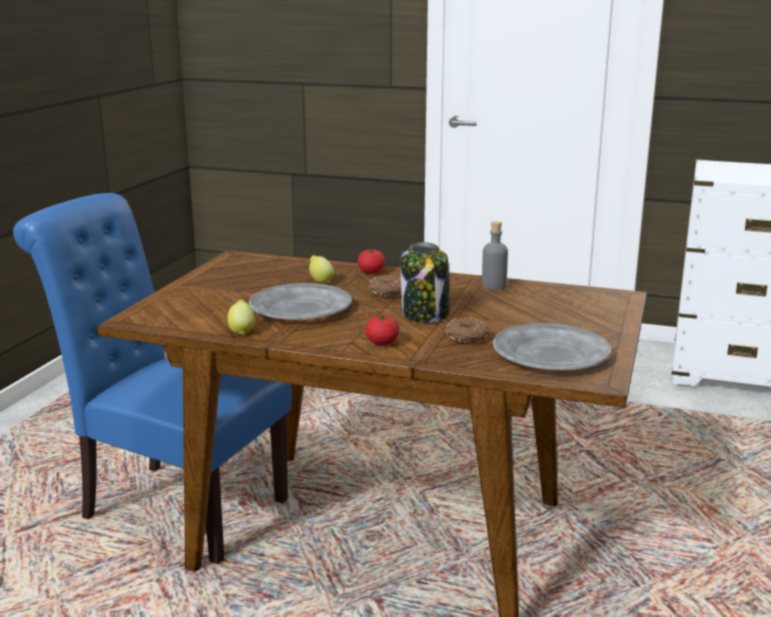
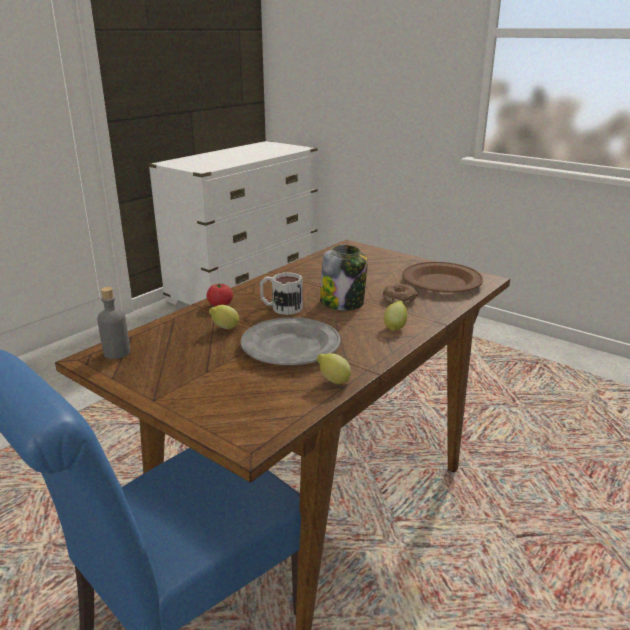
camera: 70 degrees left, 5 degrees up
(382, 343) = (395, 327): tomato -> lemon
(387, 293) = (281, 307): donut -> mug
(493, 286) = (298, 272): grey bottle -> grey bottle (117, 353)
(550, 354) = (442, 282): grey plate -> brown plate

